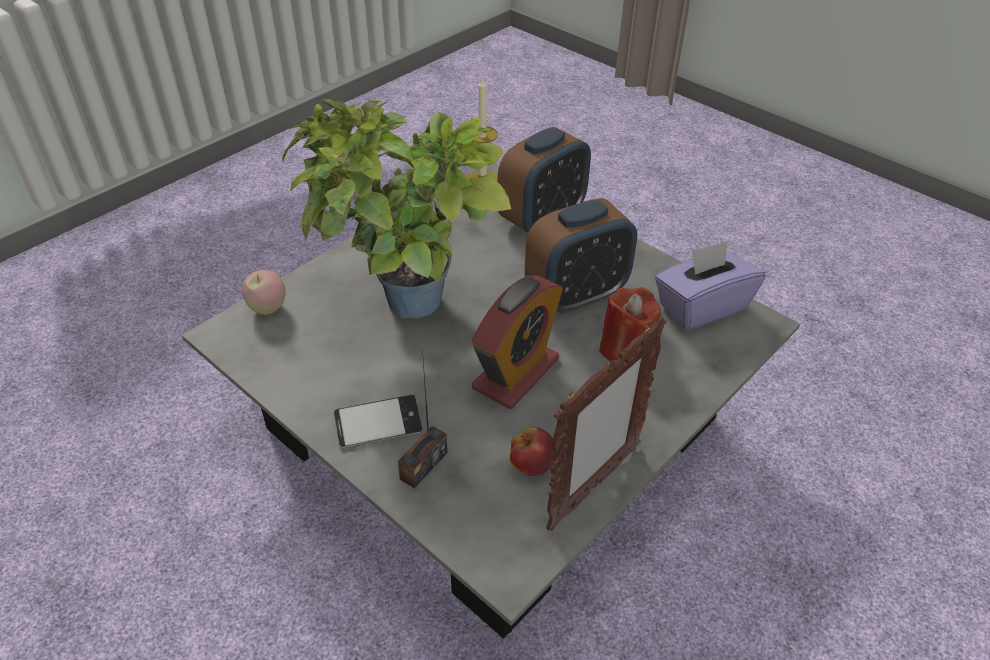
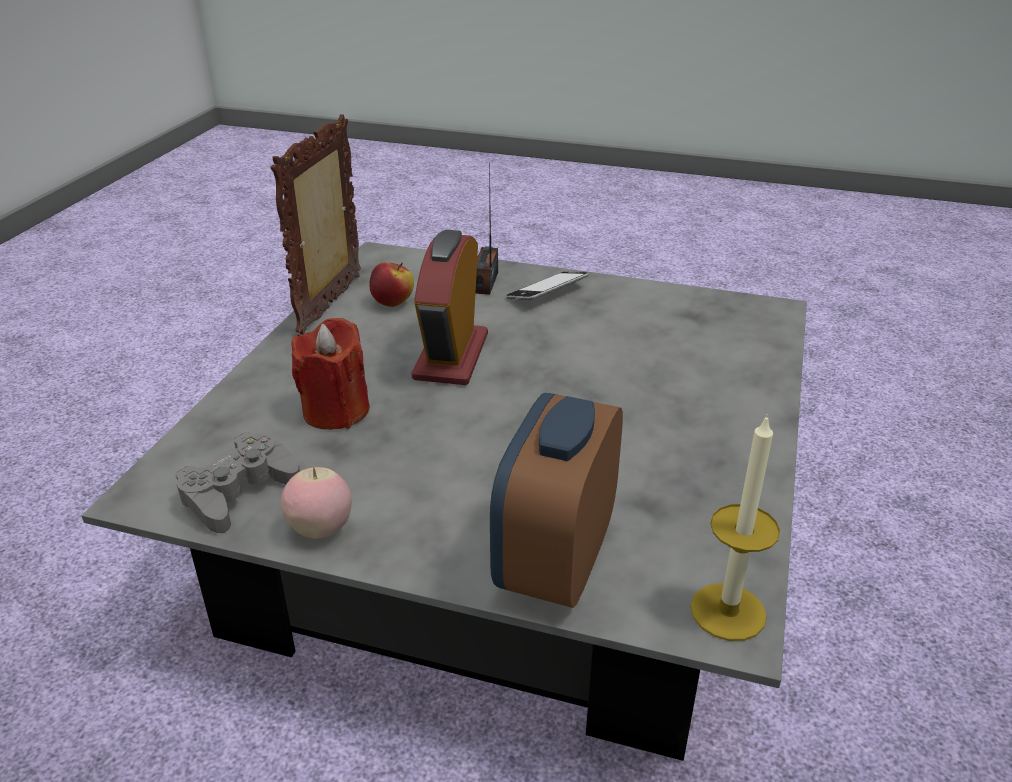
camera: 155 degrees right, 10 degrees down
(268, 308) = (765, 338): apple -> apple (321, 530)
(402, 310) = (626, 376): potted plant -> none
(576, 295) = (427, 454): alarm clock -> none
(701, 307) = (239, 492): purple tissue box -> grey game controller

